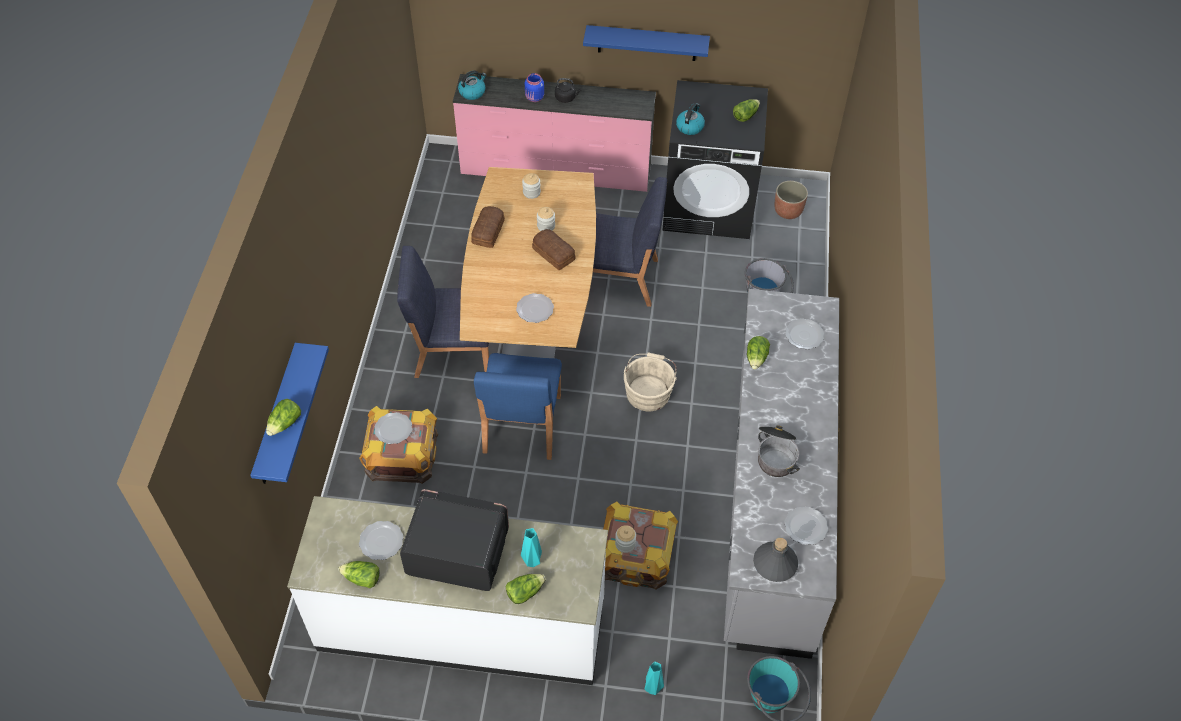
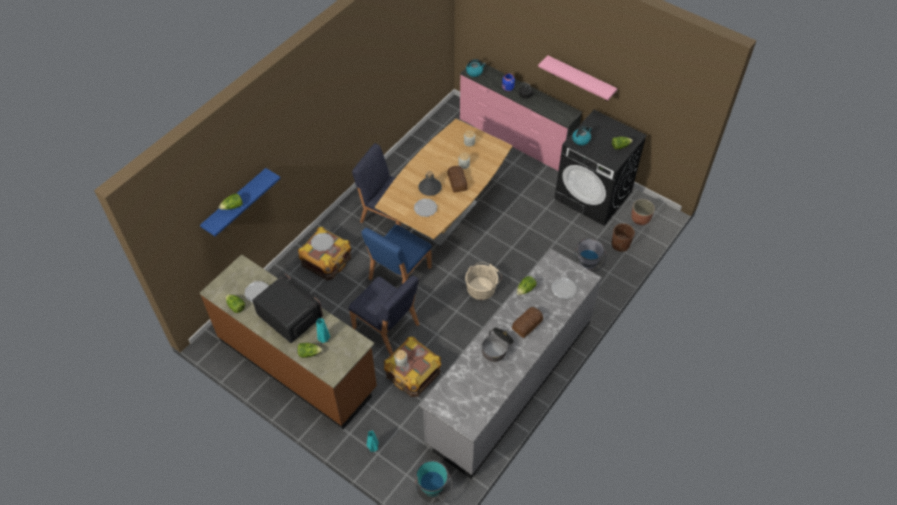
camera: 30 degrees right, 0 degrees up
(462, 625) = (298, 364): white counter -> brown counter
(489, 231) = (430, 155): bread -> bread (528, 325)
(620, 279) = (510, 216): blue chair -> blue chair (386, 327)
(647, 43) = (580, 79): blue shelf -> pink shelf
(775, 564) = (452, 406): grey bottle -> grey bottle (430, 188)
(786, 254) = (620, 244): none -> brown planter
(805, 527) = (484, 395): plate -> none

